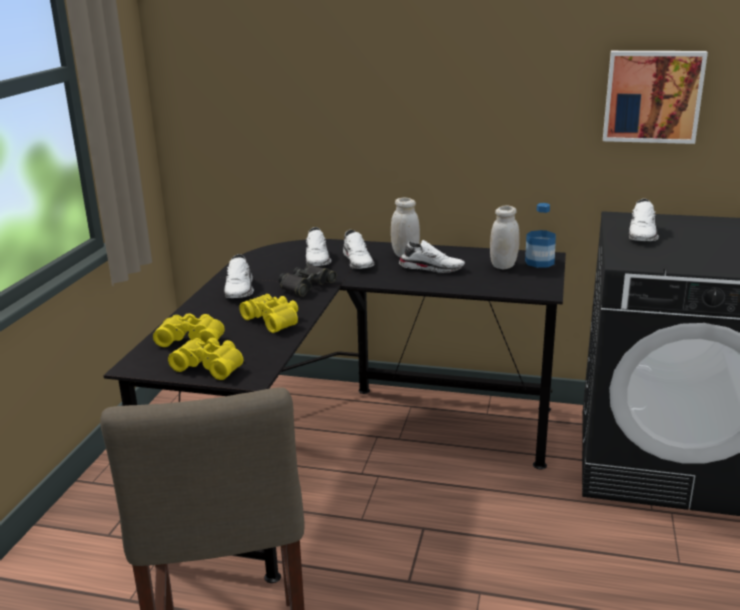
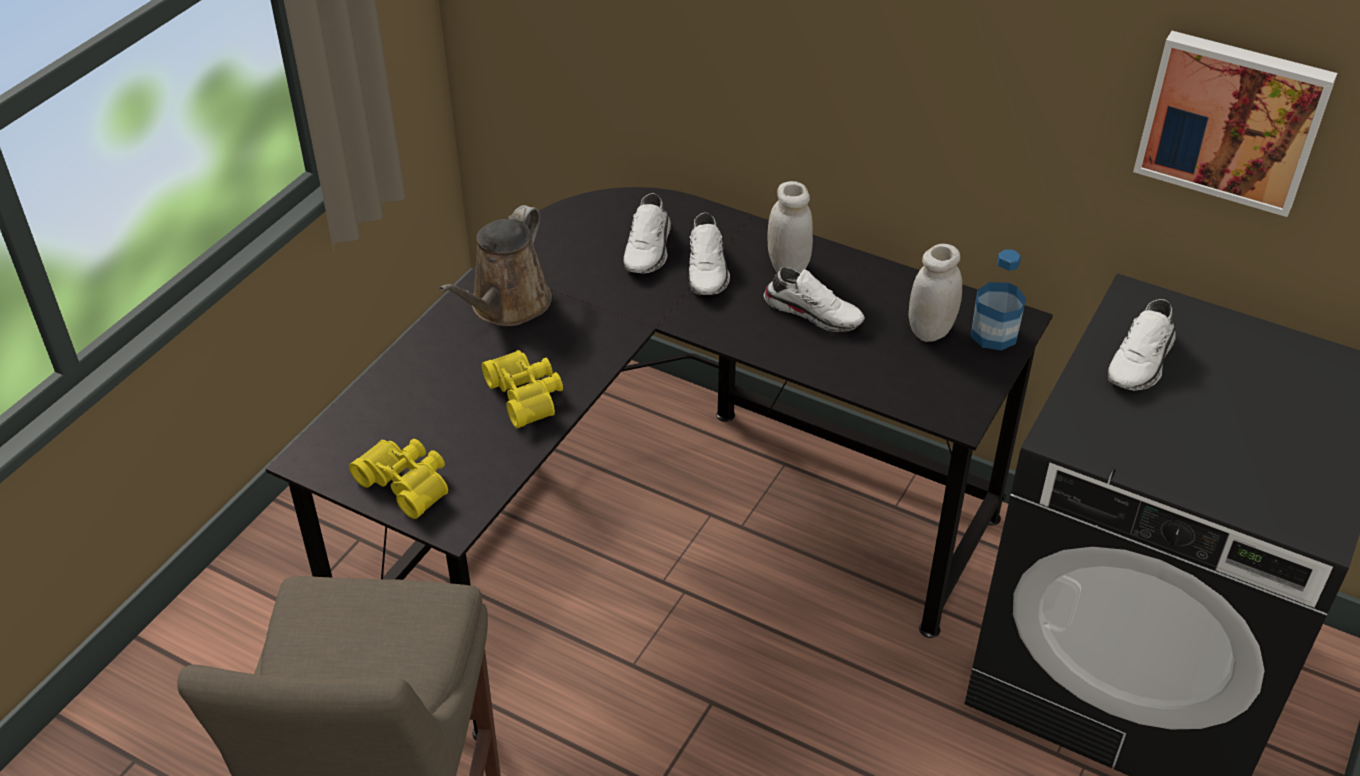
camera: 15 degrees right, 20 degrees up
(192, 338) = (402, 414): yellow binoculars -> none
(240, 289) = (506, 306): white shoe -> brown watering can
(305, 285) = (604, 318): black binoculars -> none

